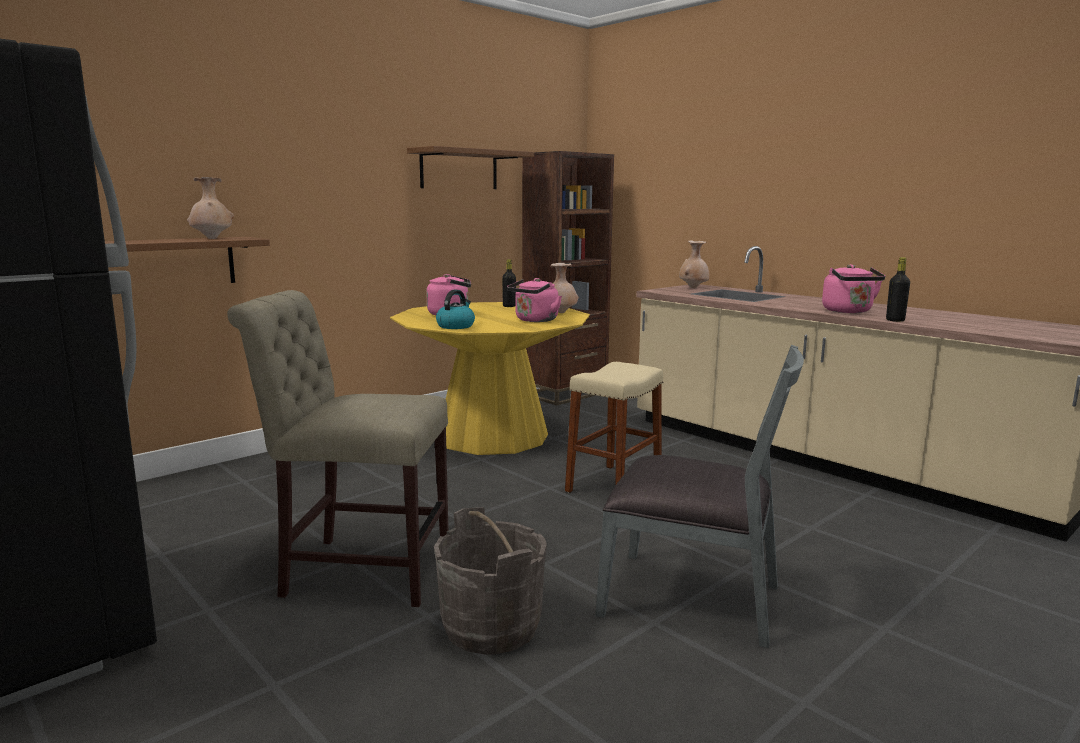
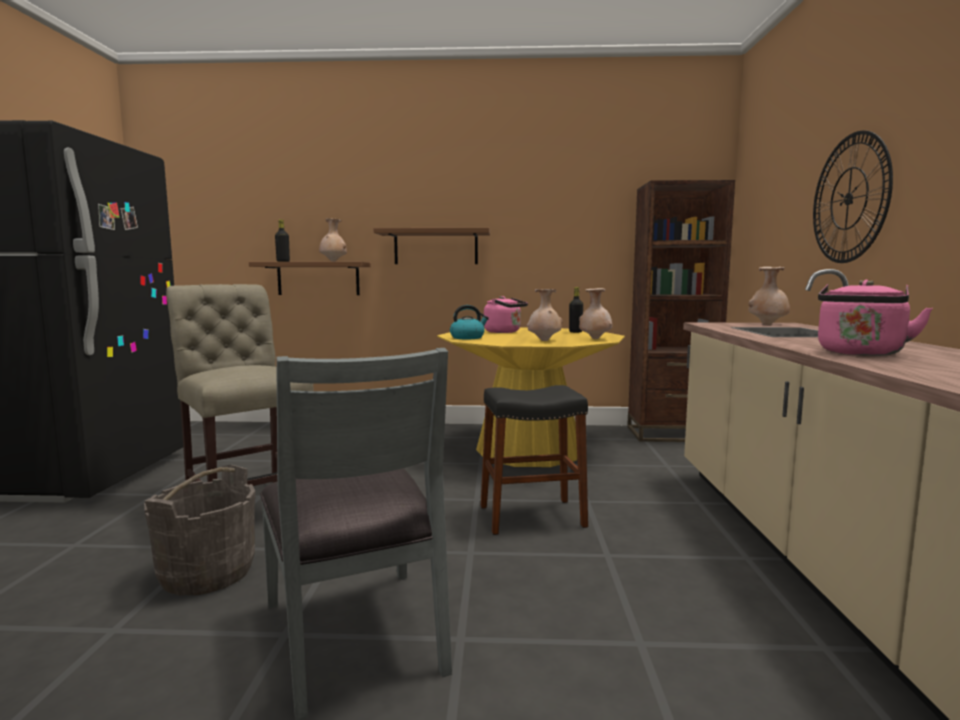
camera: 45 degrees right, 5 degrees down
(459, 169) = (563, 208): brown shelf -> brown shelf (436, 247)
(535, 320) = (544, 340): pink kettle -> beige vase
(614, 485) = (531, 516): beige stool -> black stool
(746, 190) = (849, 198): none -> wall clock
(895, 320) = (883, 366): black bottle -> black bottle (283, 262)

